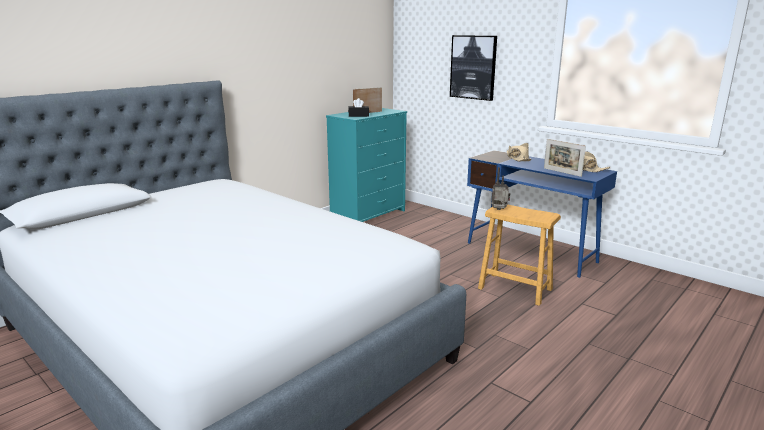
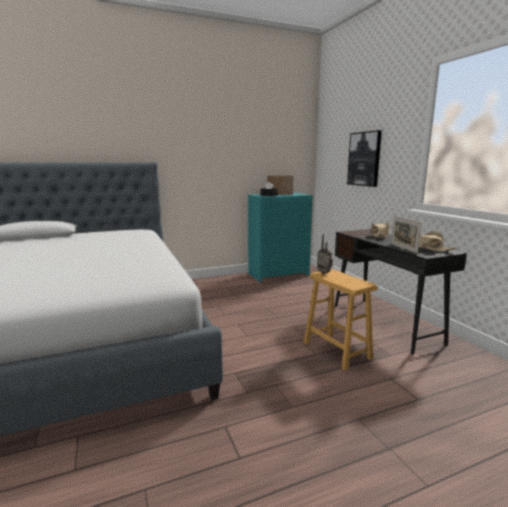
camera: 25 degrees right, 5 degrees down
(531, 252) = (385, 323): blue desk -> black desk

